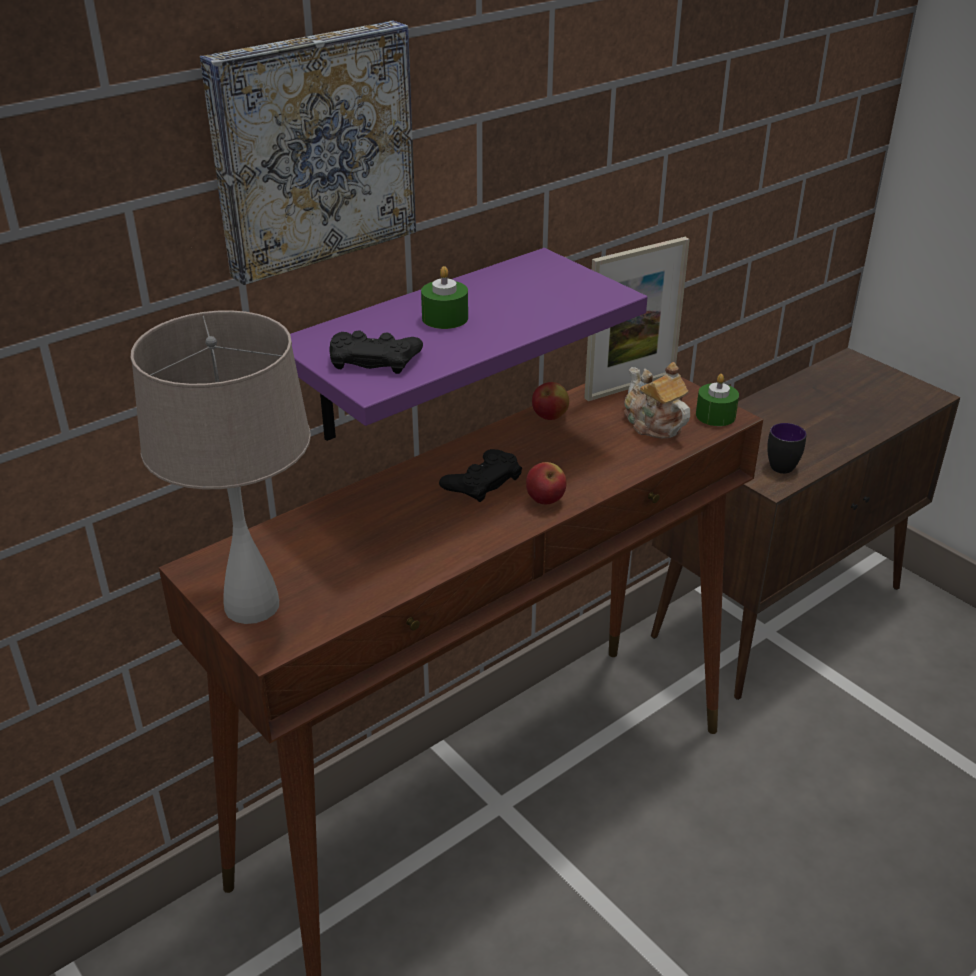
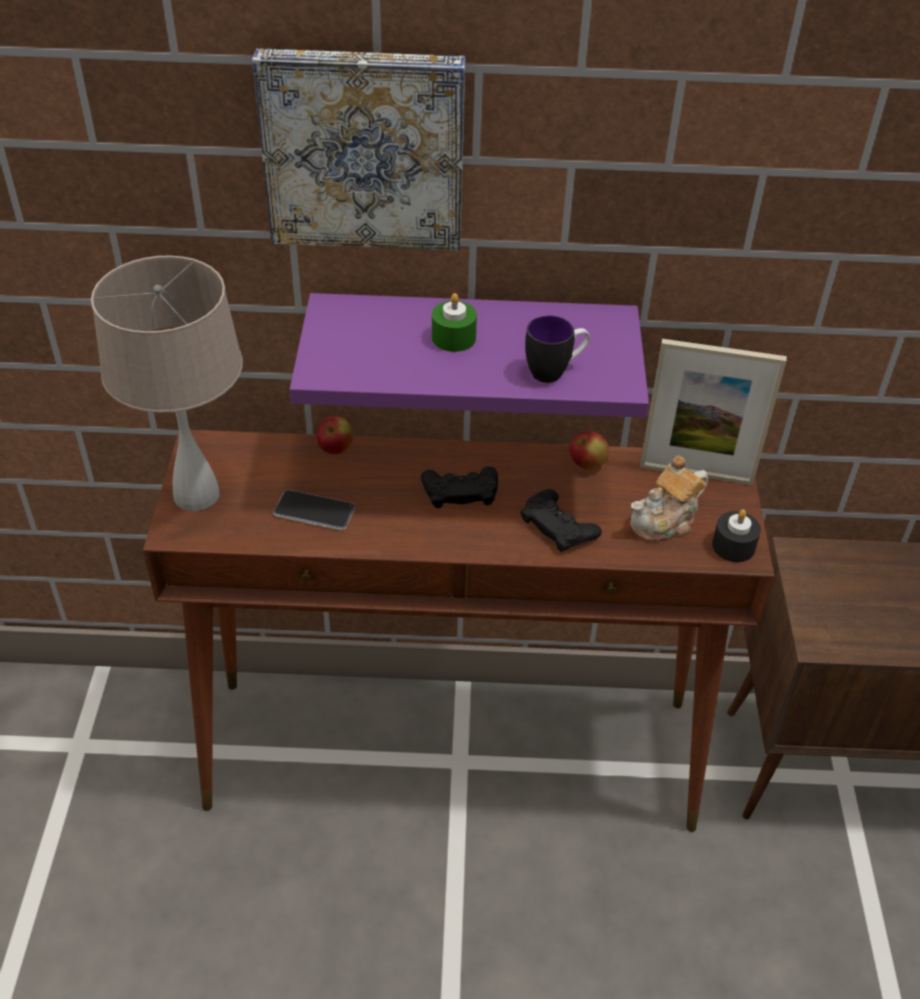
camera: 40 degrees right, 10 degrees up
(374, 359) = (352, 349): black game controller -> black game controller (558, 526)
(381, 558) = (314, 511): none -> phone
(545, 500) = (485, 537): apple -> apple (336, 449)
(653, 424) = (665, 521): teapot -> teapot turned 135 degrees counterclockwise
(715, 415) = (733, 546): green candle -> black candle
(784, 464) = (856, 630): mug -> mug (555, 372)

